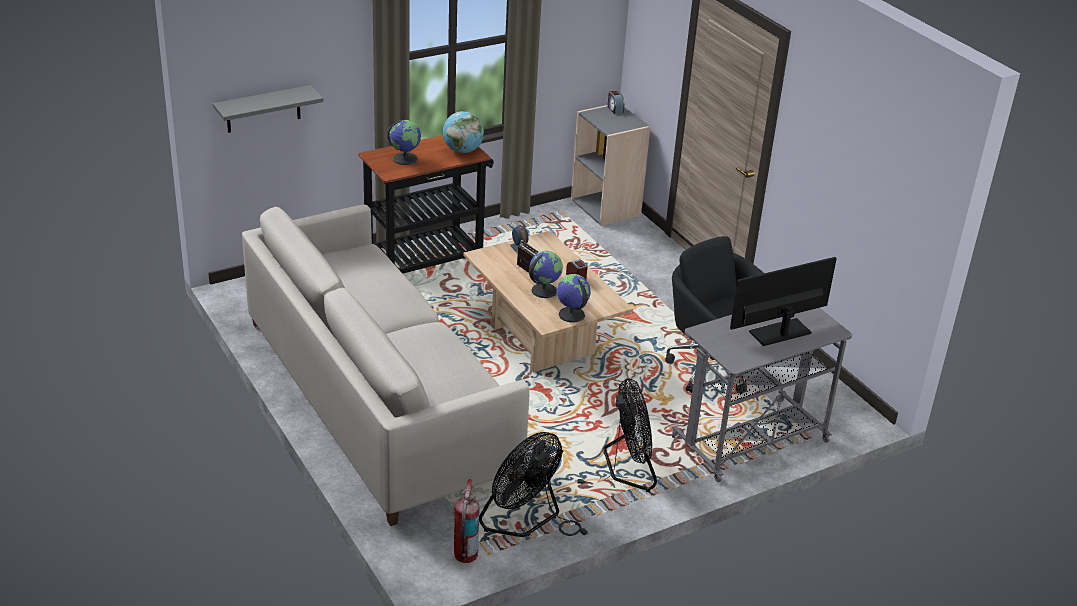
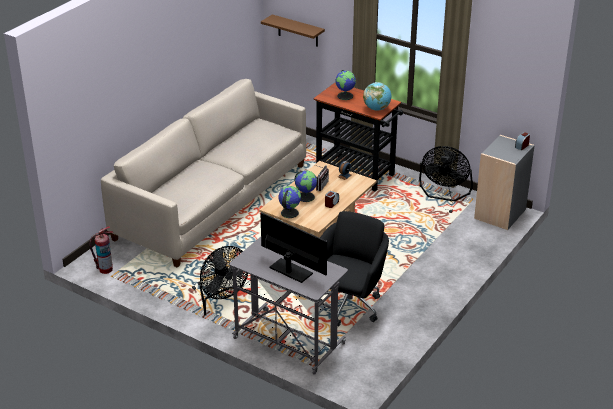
camera: 65 degrees right, 0 degrees up
(263, 109) = (298, 31): grey shelf -> brown shelf
(534, 517) = (151, 282): black fan -> black fan (444, 196)

